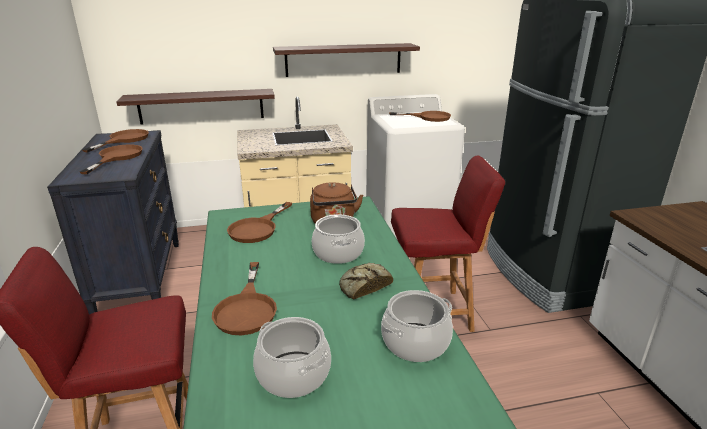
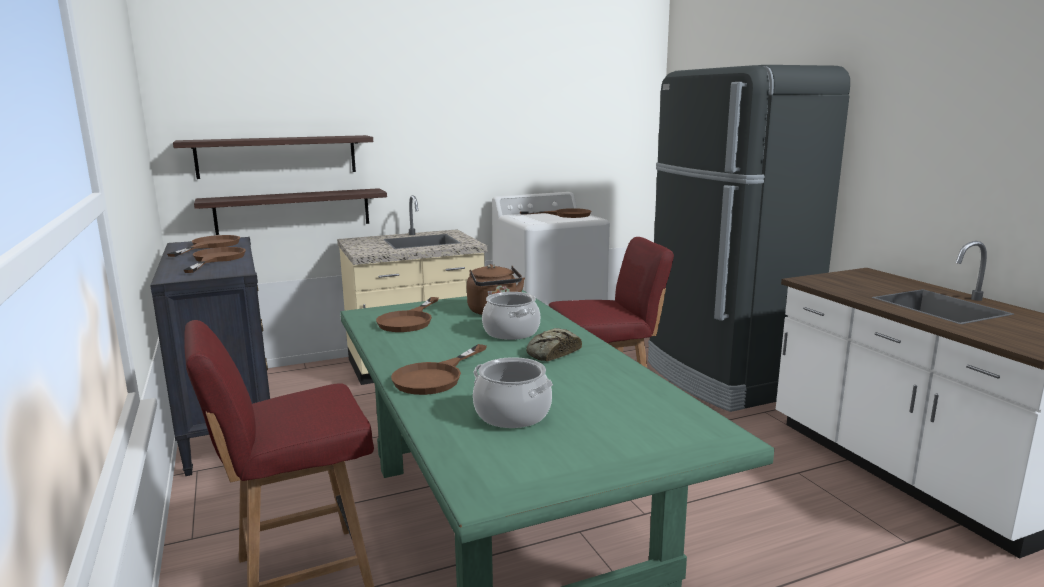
camera: 10 degrees left, 10 degrees down
(247, 308) = (435, 377): brown frying pan -> brown frying pan turned 45 degrees clockwise
(343, 59) = (462, 154): shelf -> shelf (277, 156)
(415, 342) = (624, 385): cooking pot -> none

